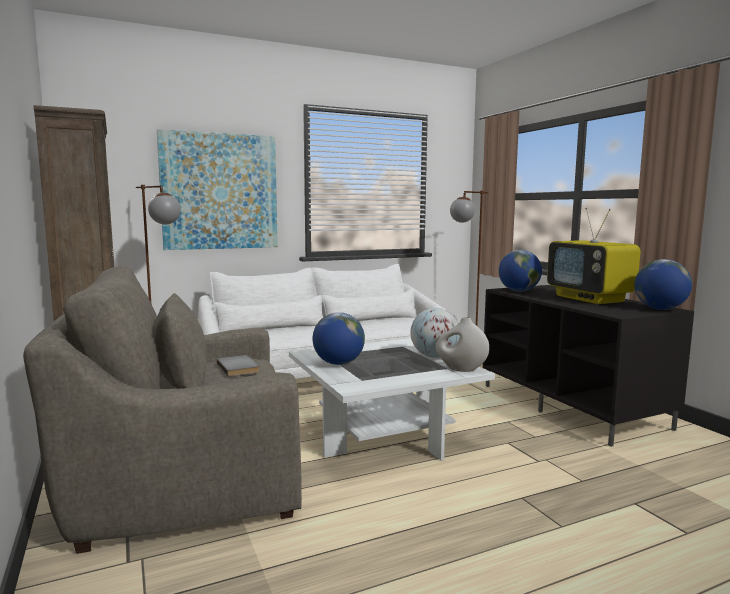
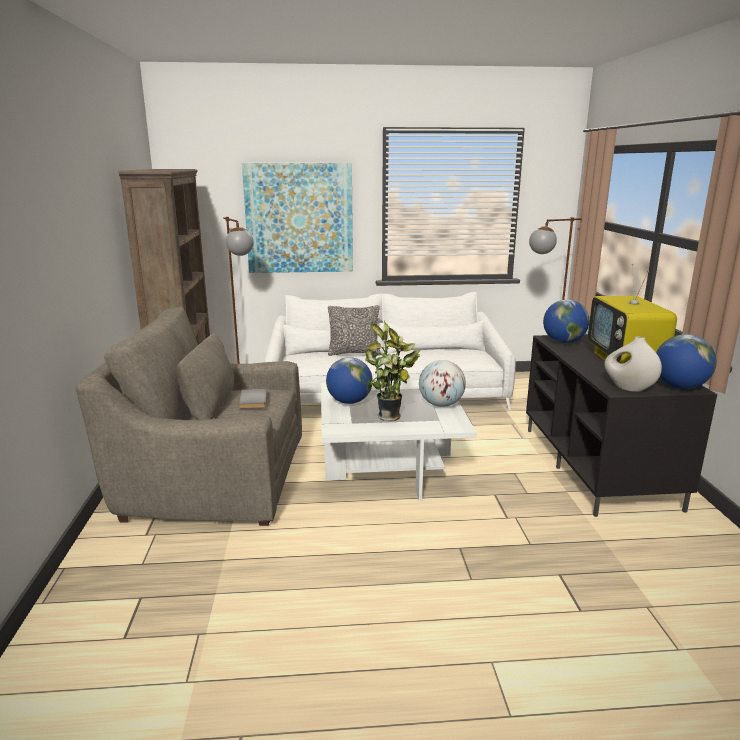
camera: 20 degrees right, 10 degrees up
(295, 328) = (354, 353): none -> pillow
(398, 371) = (391, 417): none -> potted plant
(461, 369) = (449, 423): white vase -> white vase (628, 388)

